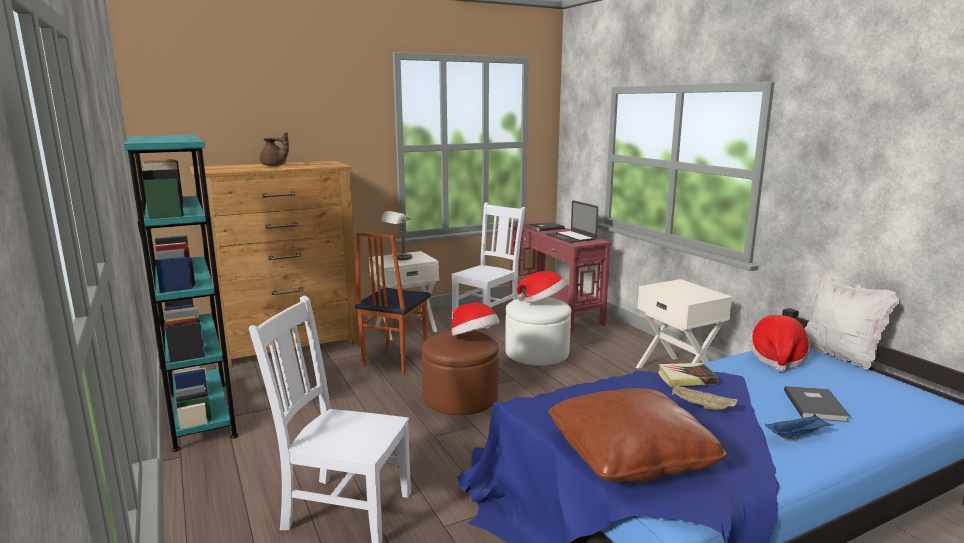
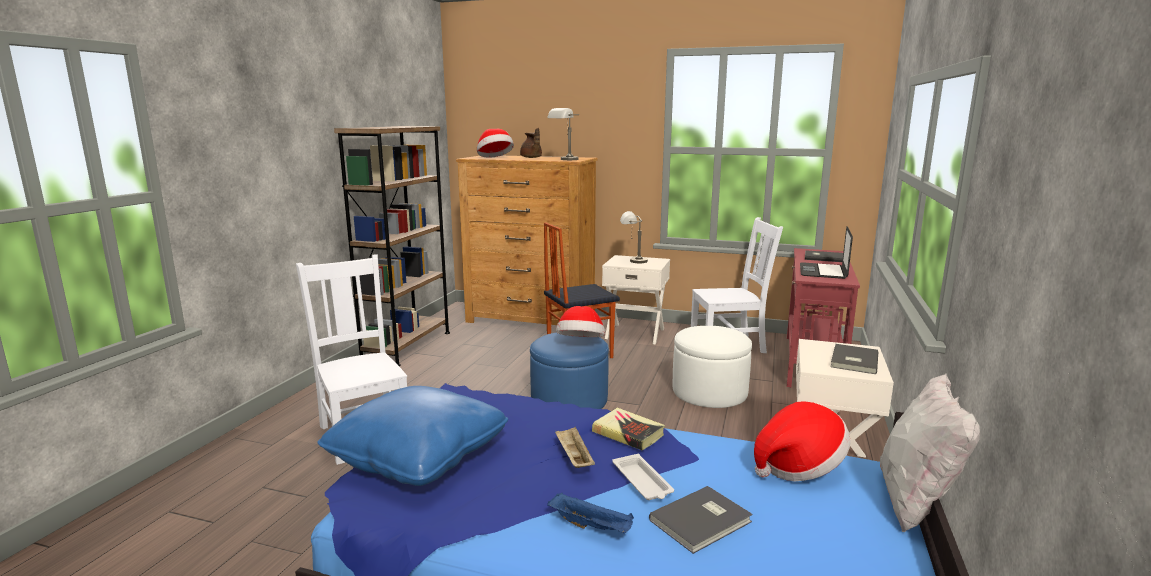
camera: 45 degrees right, 0 degrees up
(201, 414) = (407, 346): turquoise bookcase -> brown bookcase
(325, 165) = (565, 160): none -> grey table lamp
(460, 397) = (569, 400): brown ottoman -> blue ottoman
(543, 302) = (719, 334): hat -> hat (495, 158)
(630, 456) = (418, 456): brown pillow -> blue pillow
(692, 291) = (852, 361): none -> grey book
(755, 401) = (642, 482): none -> white tray

